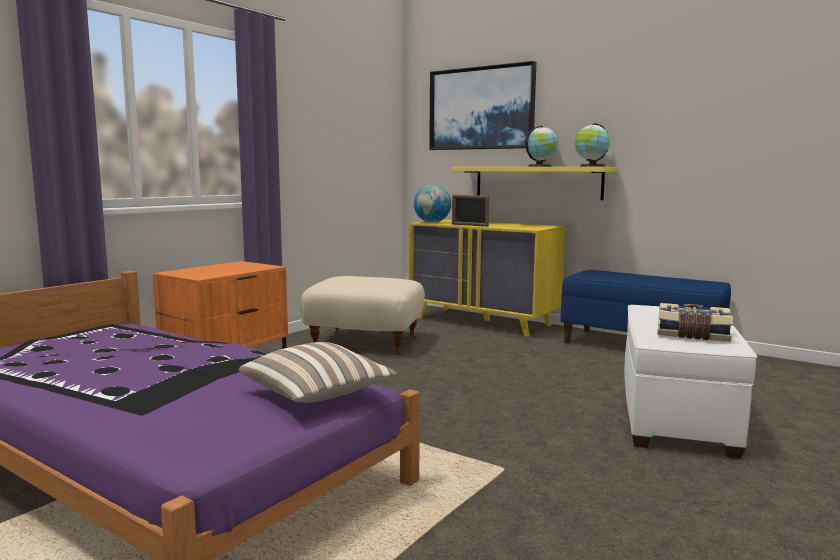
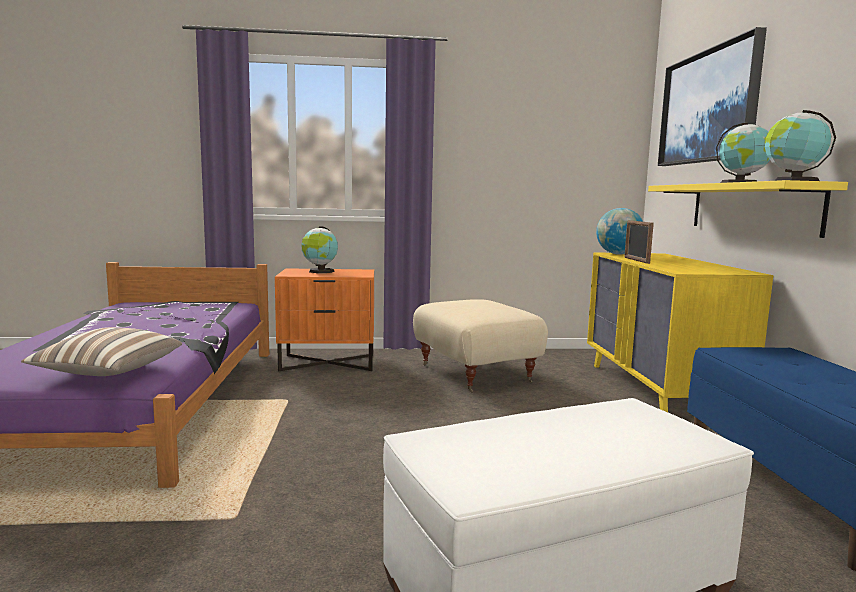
camera: 50 degrees right, 0 degrees up
(211, 270) = (320, 271): none -> globe
(692, 335) = (514, 456): book -> none

